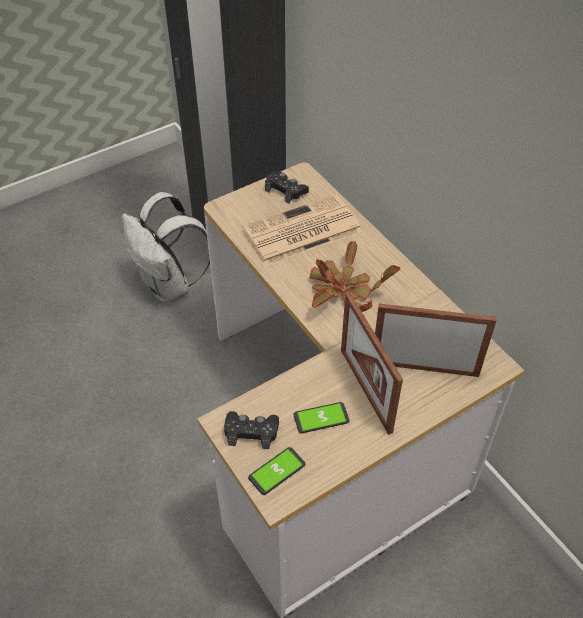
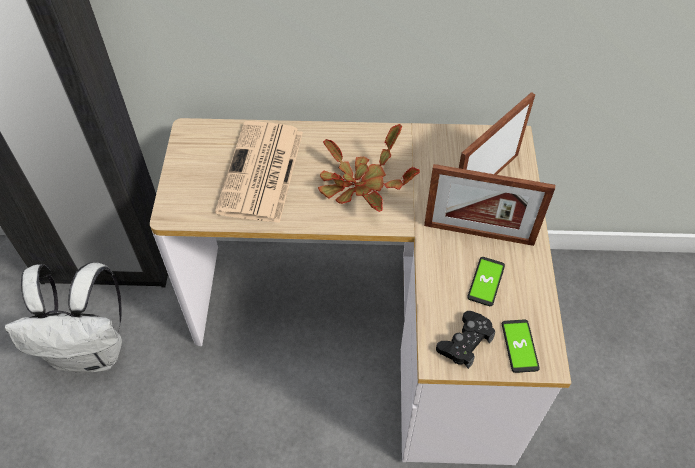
camera: 55 degrees left, 5 degrees up
(286, 190) = (198, 154): black game controller -> none

